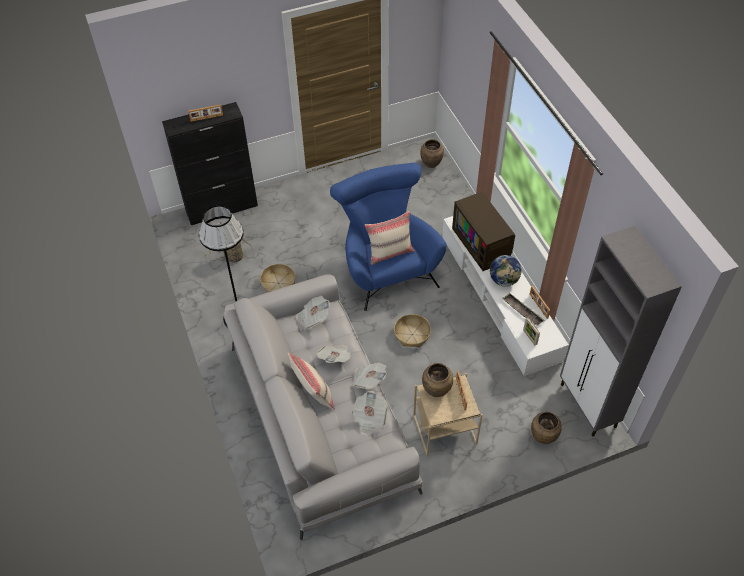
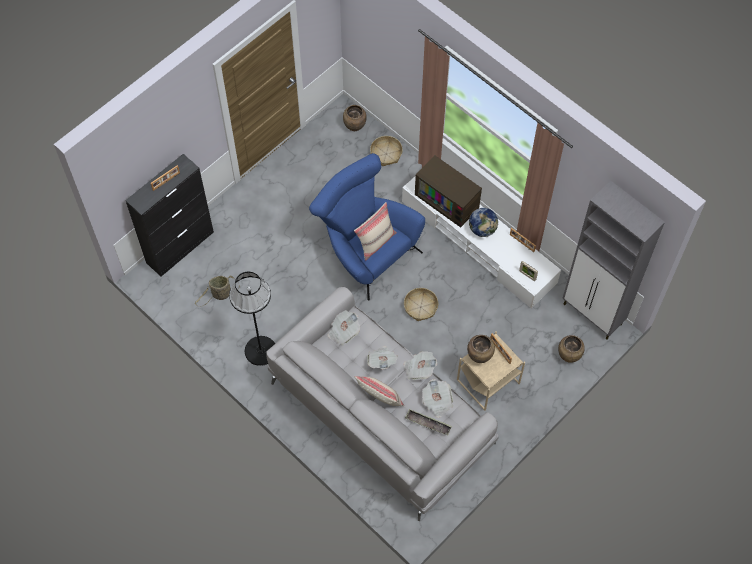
camera: 25 degrees left, 10 degrees up
(278, 283) = (277, 304): basket -> basket (386, 154)
(522, 311) = (511, 253): tray -> tray (428, 423)

